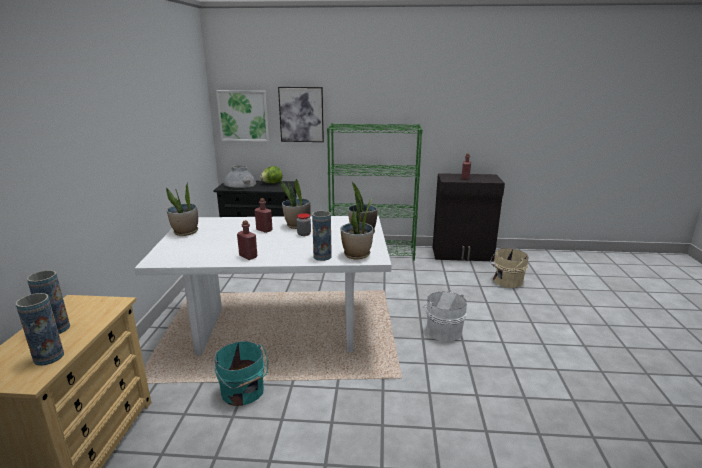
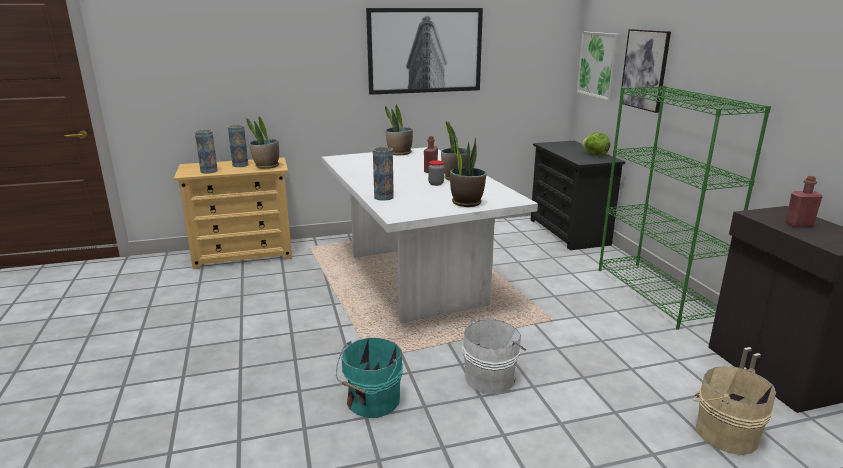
camera: 70 degrees right, 0 degrees up
(143, 123) = (425, 51): none -> picture
(240, 184) = (567, 146): grey vase -> none
(243, 392) = (315, 286): turquoise bucket -> turquoise bucket (371, 401)
(248, 256) = (364, 176): red bottle -> none
(357, 255) = (399, 208): potted plant -> potted plant (266, 166)

